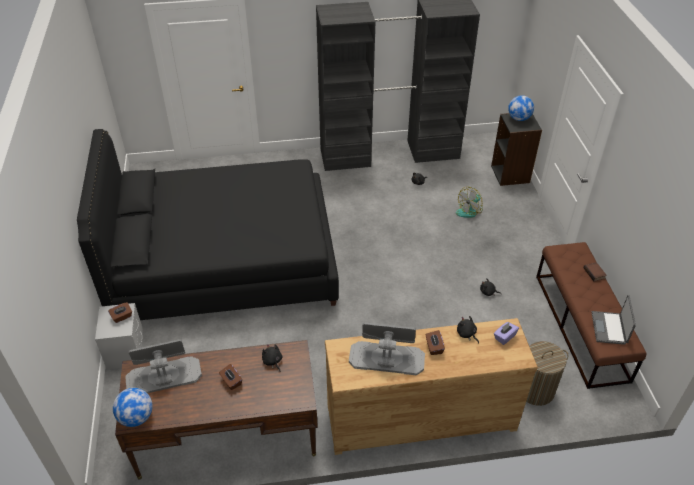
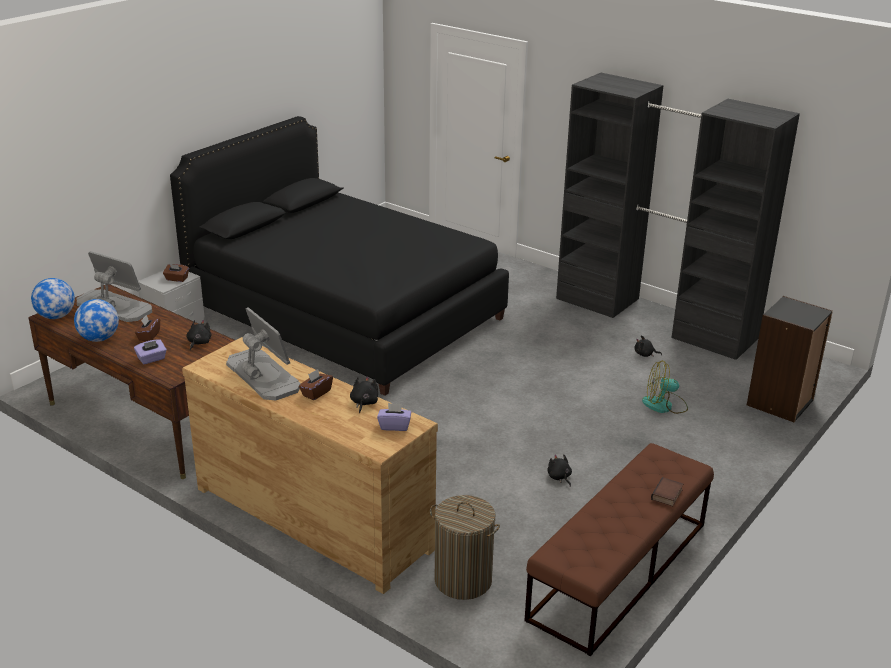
camera: 45 degrees right, 15 degrees down
(266, 398) = (151, 359): none -> purple tissue box
(519, 118) = (800, 309): globe -> globe (99, 339)
(609, 328) = (590, 544): laptop -> none

